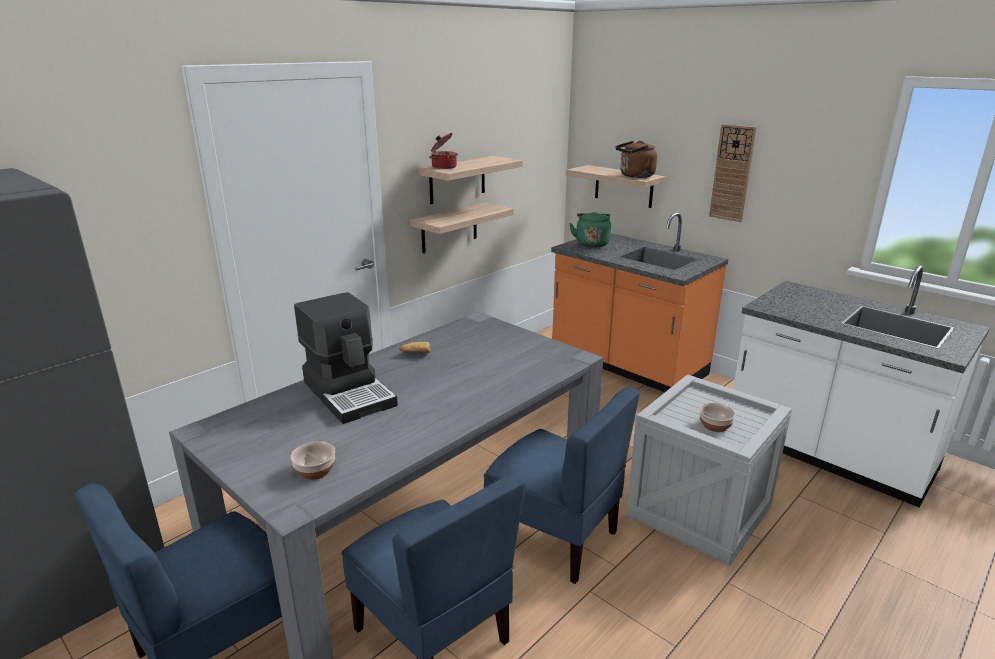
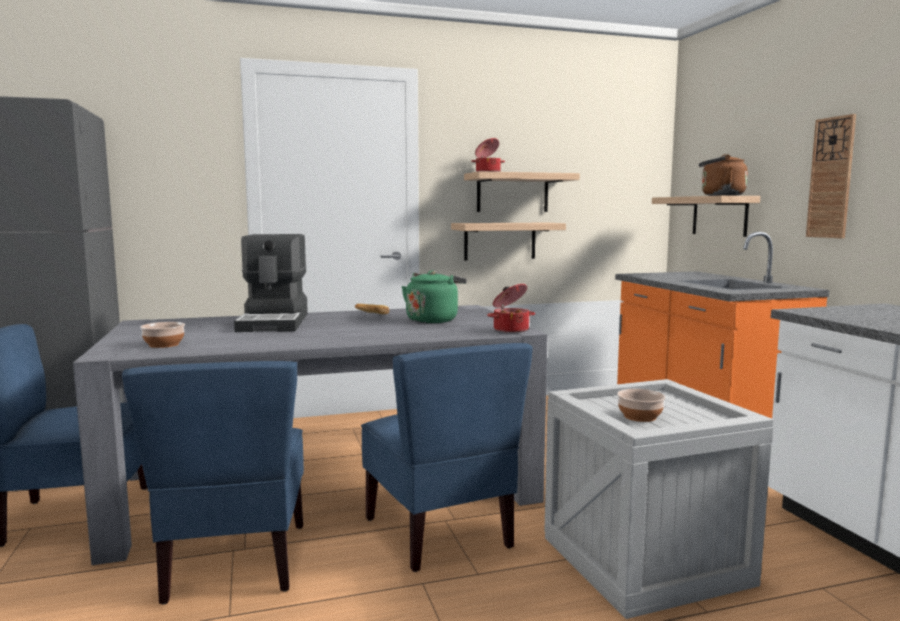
camera: 30 degrees right, 15 degrees down
(569, 356) = (510, 330): none -> cooking pot
(591, 243) = (667, 274): green kettle -> green kettle (433, 320)

